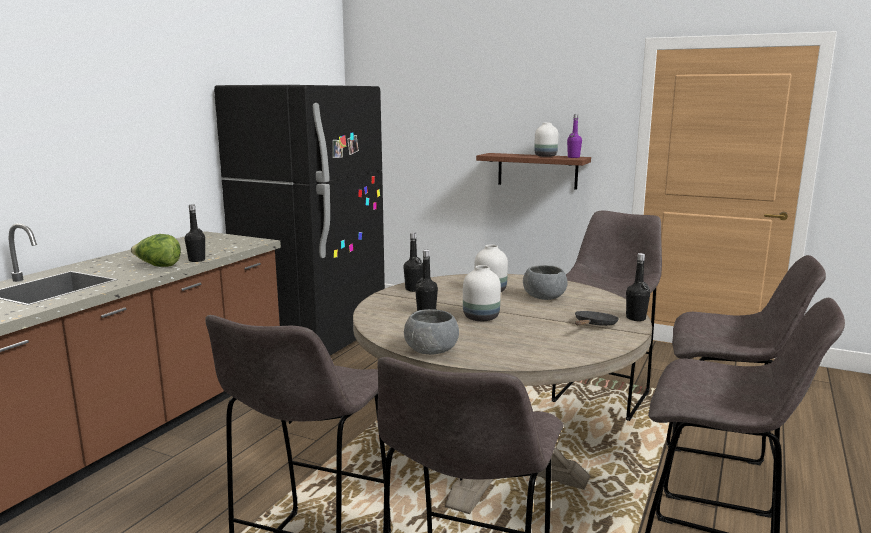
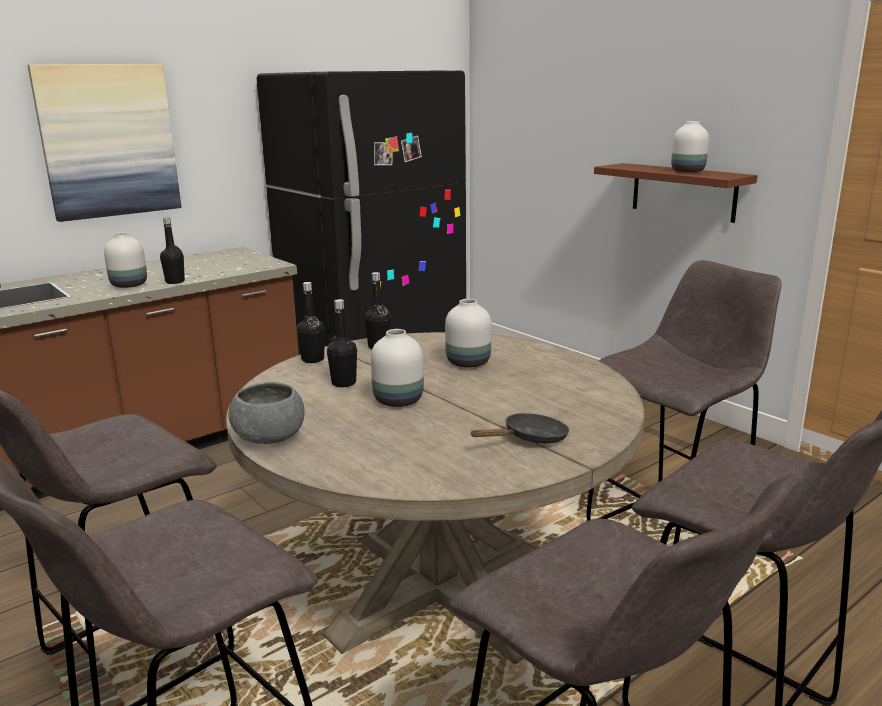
camera: 25 degrees right, 5 degrees up
(105, 141) = (108, 141): none -> picture
(158, 266) = (129, 285): lettuce -> white vase
(544, 298) = (524, 383): grey bowl -> none
(573, 157) = (726, 174): purple bottle -> none
(636, 318) = (609, 438): black bottle -> black bottle (313, 359)

